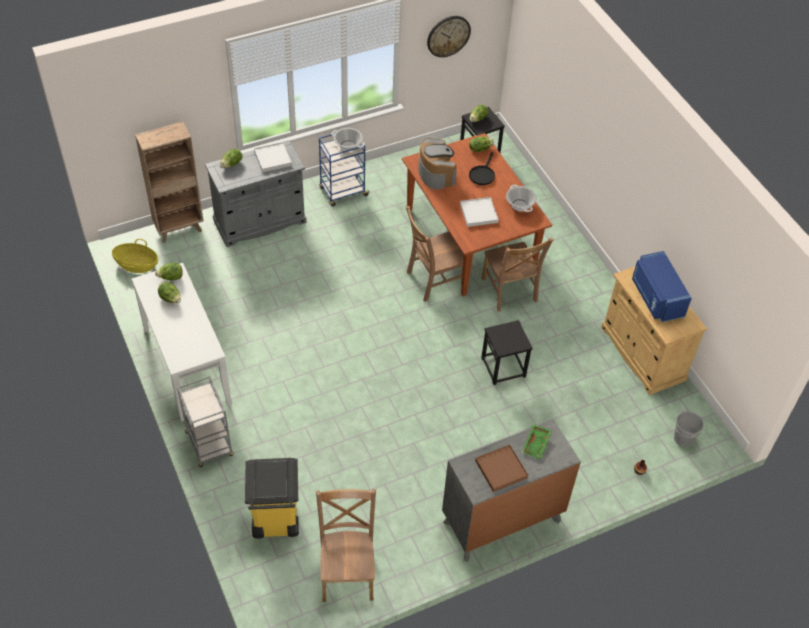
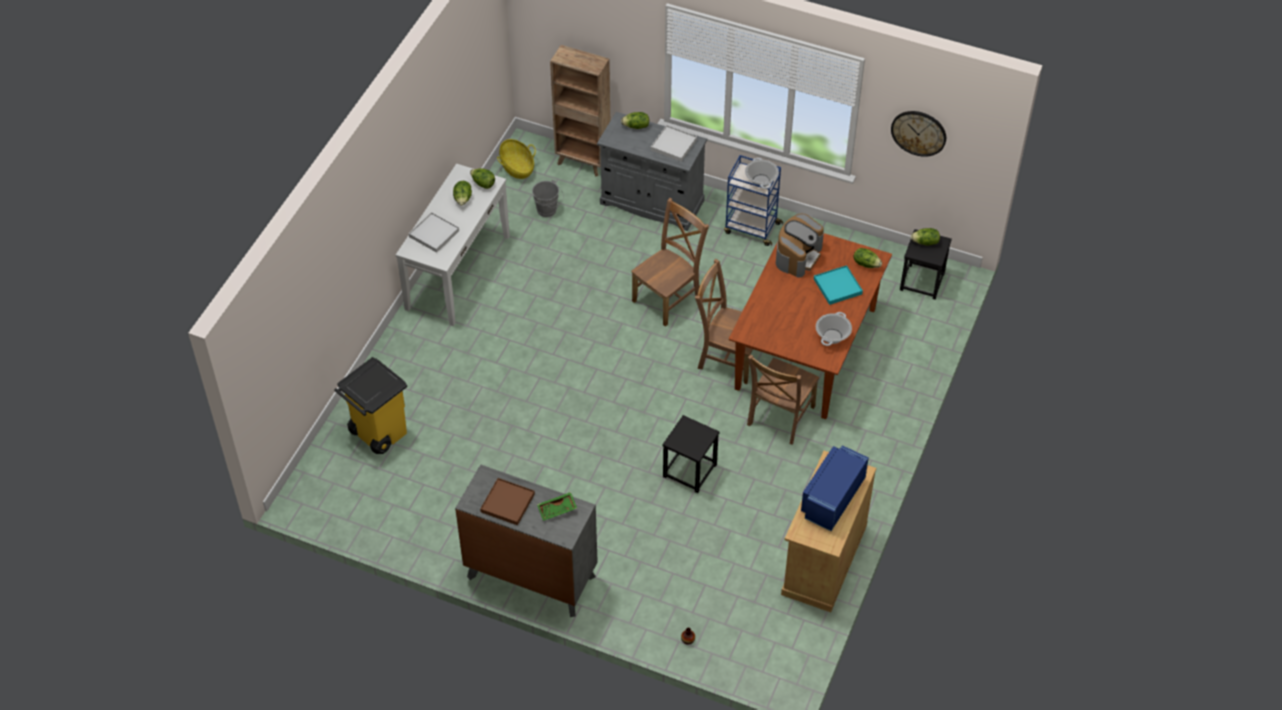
camera: 50 degrees right, 0 degrees up
(209, 444) = (402, 342): grey cart -> none
(347, 572) = (380, 510): brown chair -> brown chair (669, 298)
(478, 213) = (786, 315): white tray -> white tray (434, 234)
(482, 174) = (837, 286): black frying pan -> turquoise tray
(685, 438) = (763, 652): grey bucket -> grey bucket (548, 211)

